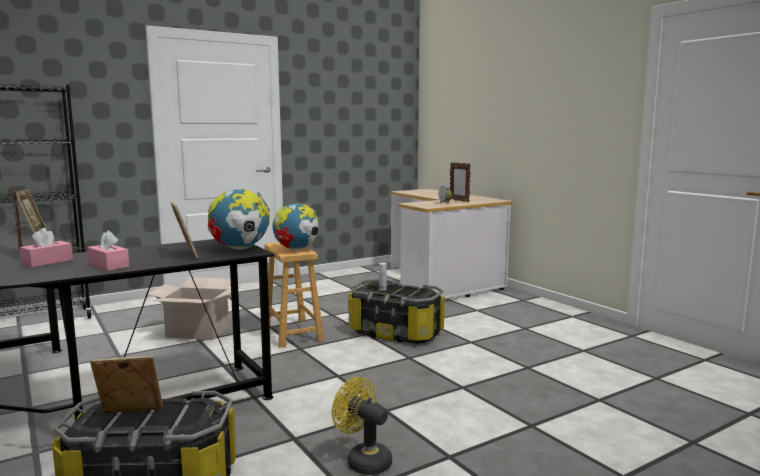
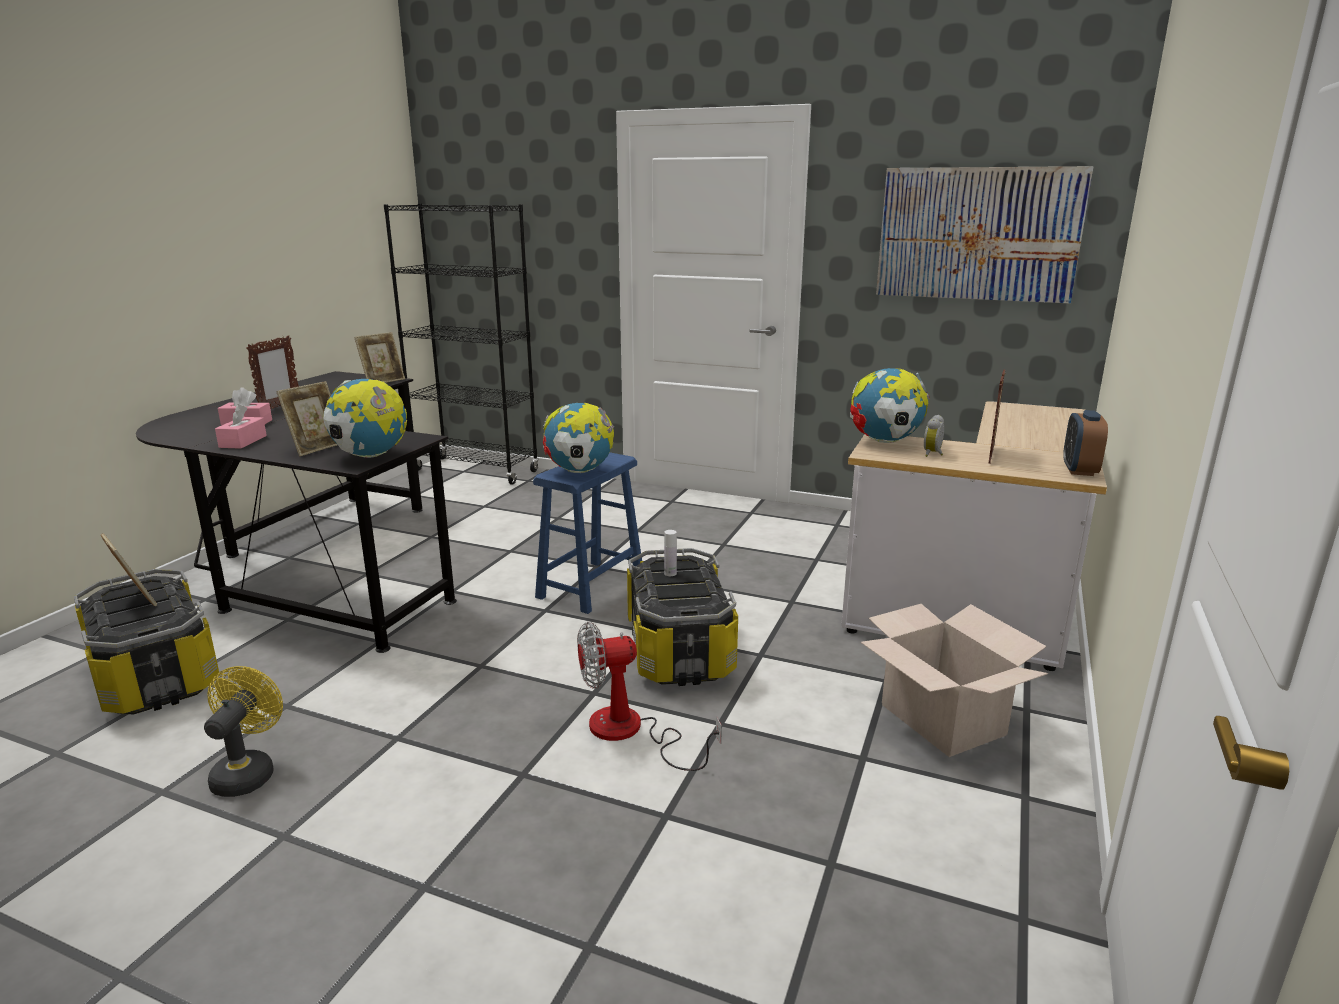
camera: 55 degrees right, 10 degrees up
(198, 332) = (534, 540): cardboard box -> cardboard box (943, 719)
(293, 333) = (591, 586): brown stool -> blue stool
(364, 110) = (977, 234): none -> picture
(417, 203) = (885, 441): none -> globe
(455, 358) = (630, 732): none -> fan
(492, 199) = (1079, 470): none -> alarm clock

